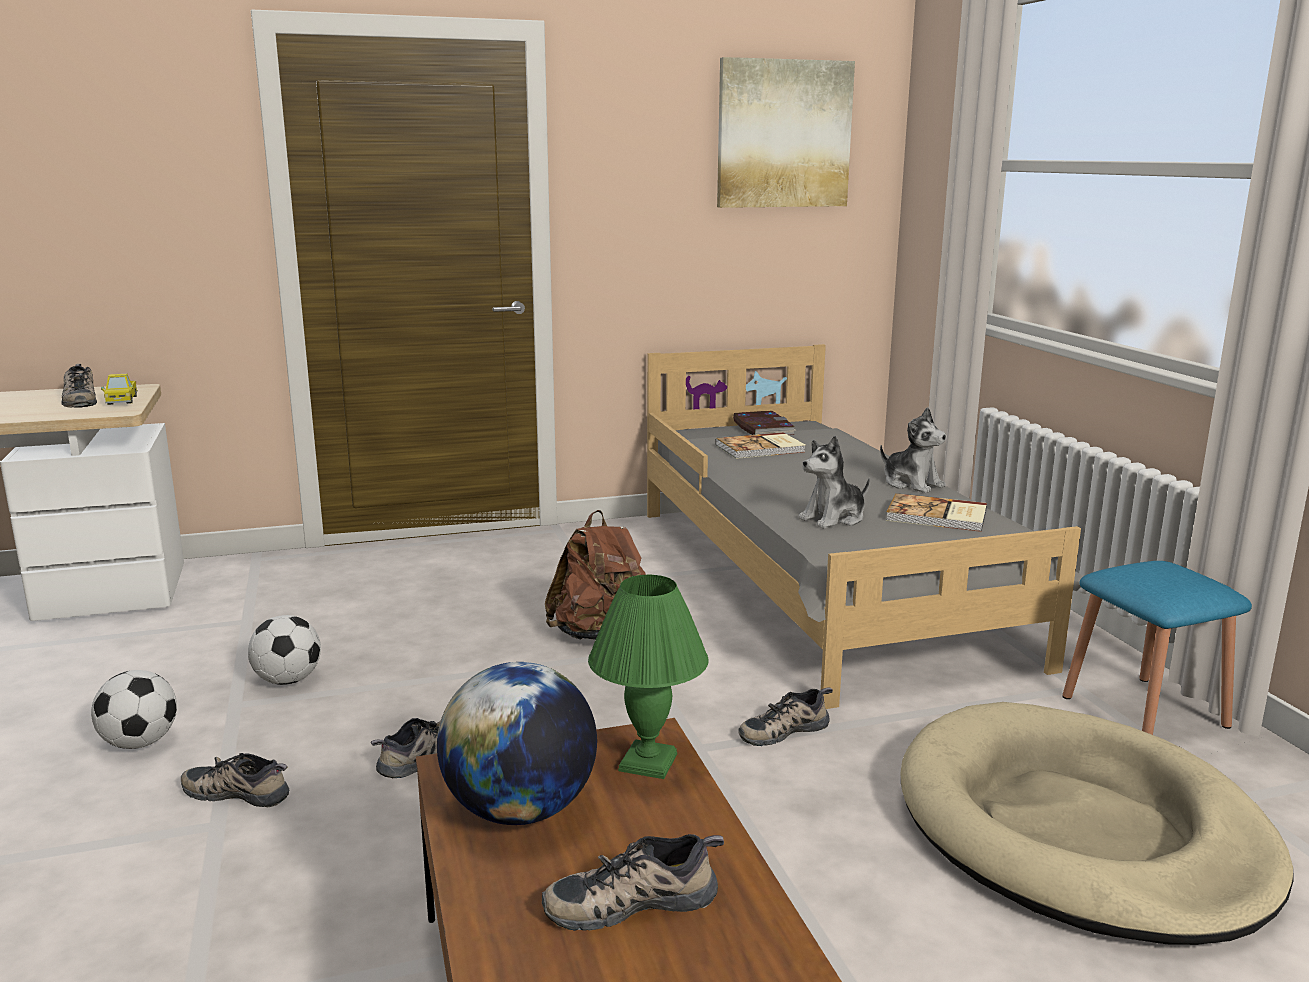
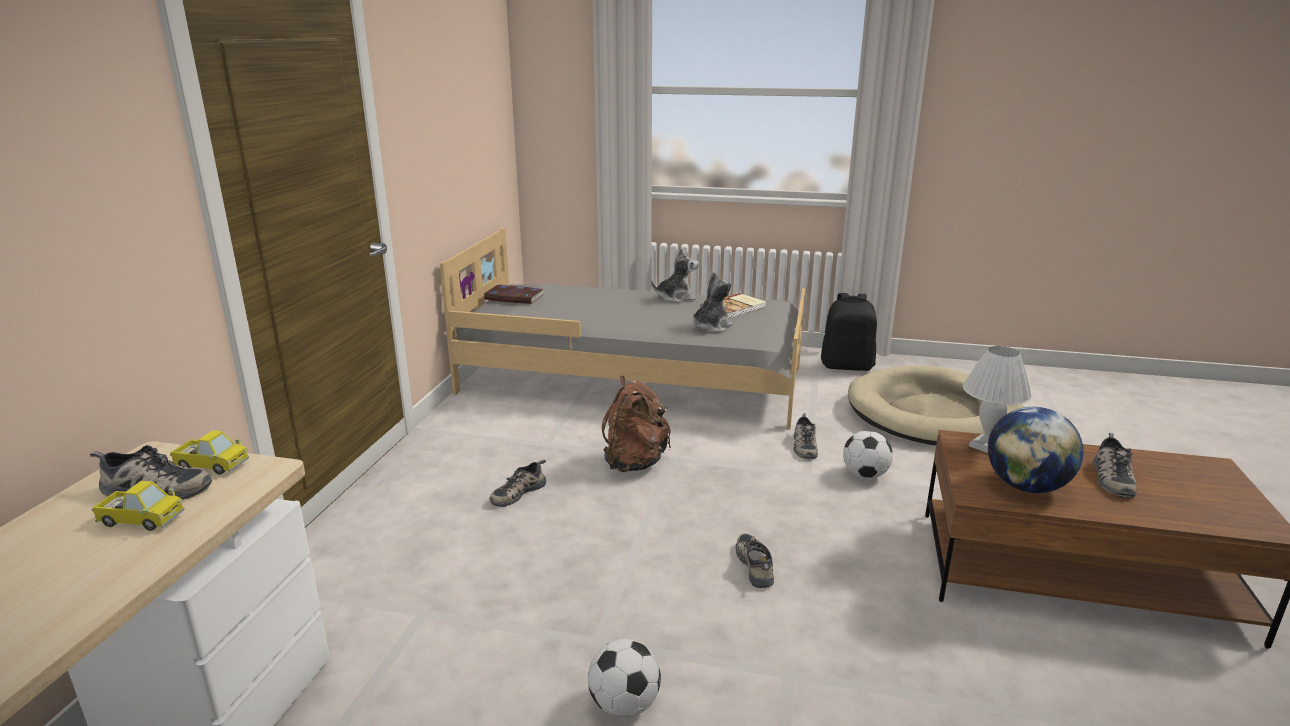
camera: 60 degrees left, 5 degrees up
(35, 407) = (141, 520): none -> toy truck
(239, 791) = (746, 657): shoe -> shoe (518, 492)
(287, 680) = (576, 607): football -> football (864, 475)
(646, 763) = (986, 446): green table lamp -> white table lamp
(761, 449) = (558, 309): book -> none
(783, 134) = (472, 71): picture -> none
(834, 518) = (710, 327): plush toy -> plush toy turned 135 degrees counterclockwise
(1144, 711) = (847, 366): blue stool -> black backpack

